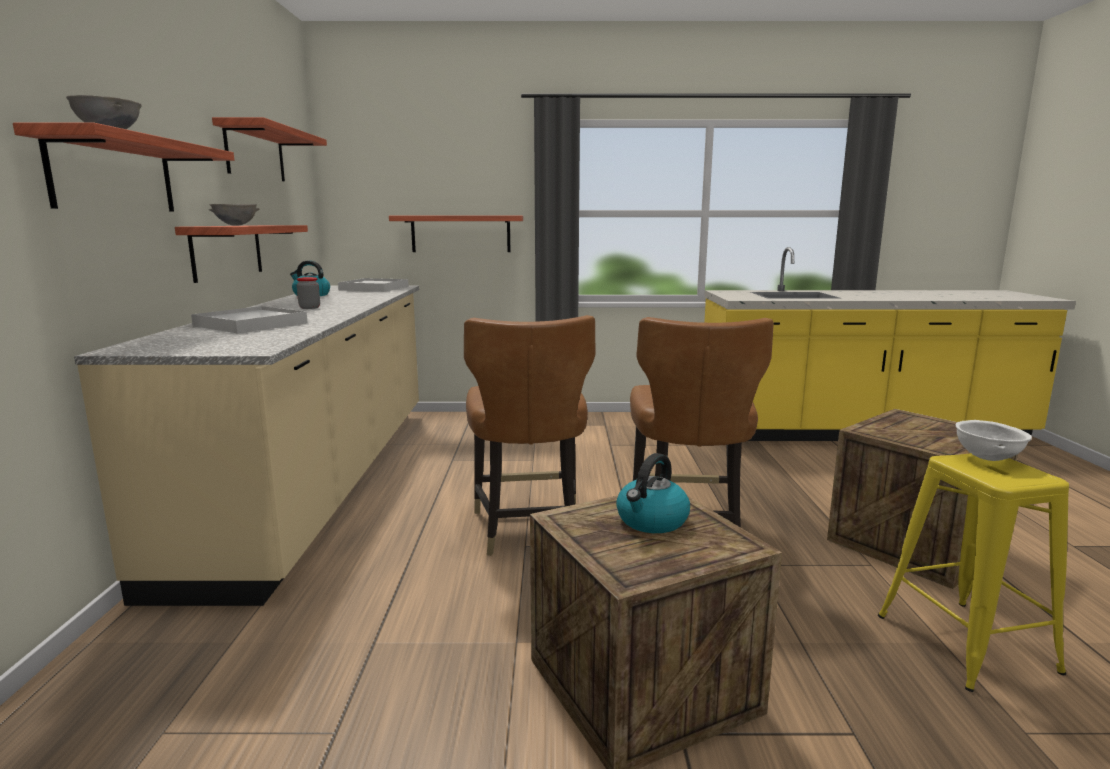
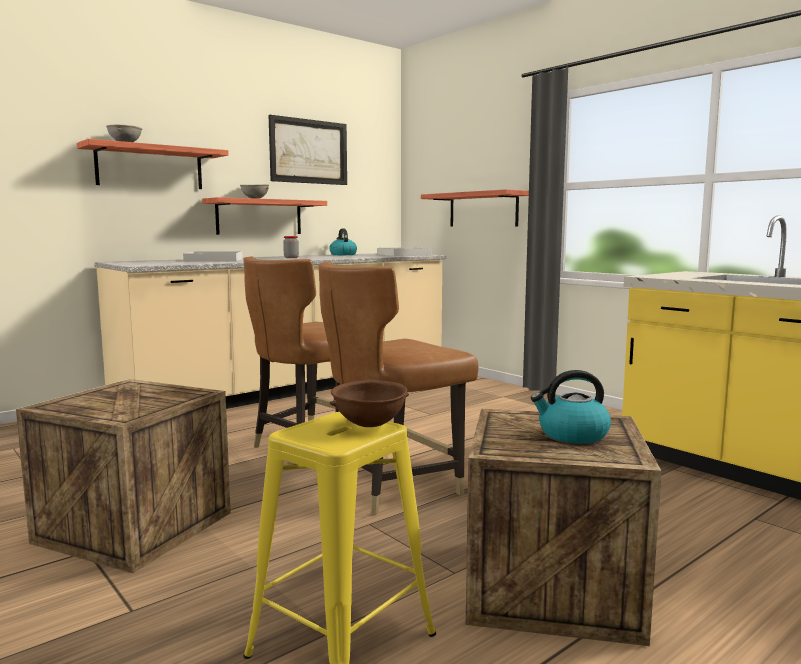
camera: 50 degrees right, 5 degrees down
(255, 153) = (308, 151): shelf -> picture
(652, 521) = (145, 397): kettle -> kettle (572, 435)
(988, 458) = (370, 425): white bowl -> brown bowl

